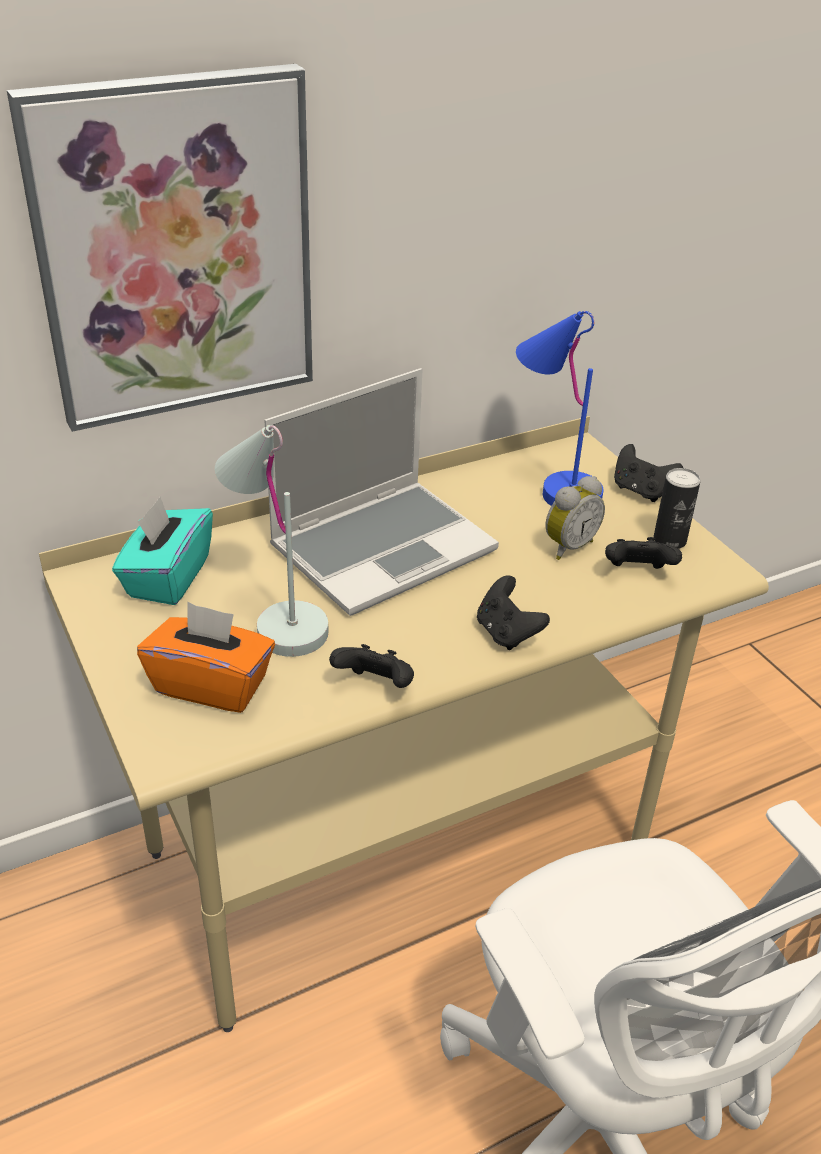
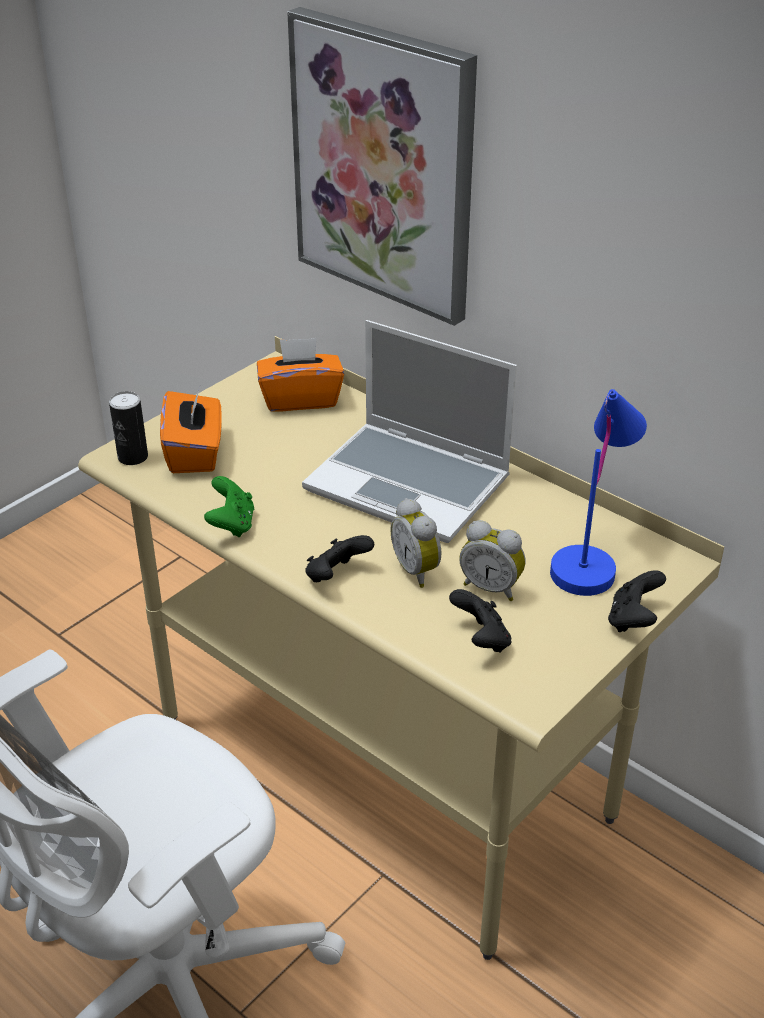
camera: 70 degrees right, 0 degrees up
(167, 577) = (300, 399): turquoise tissue box -> orange tissue box
(274, 615) = (286, 456): white table lamp -> none
(376, 686) = (232, 524): black game controller -> green game controller
(523, 580) = (418, 570): none -> alarm clock
(669, 540) = (555, 654): can -> can (133, 457)

